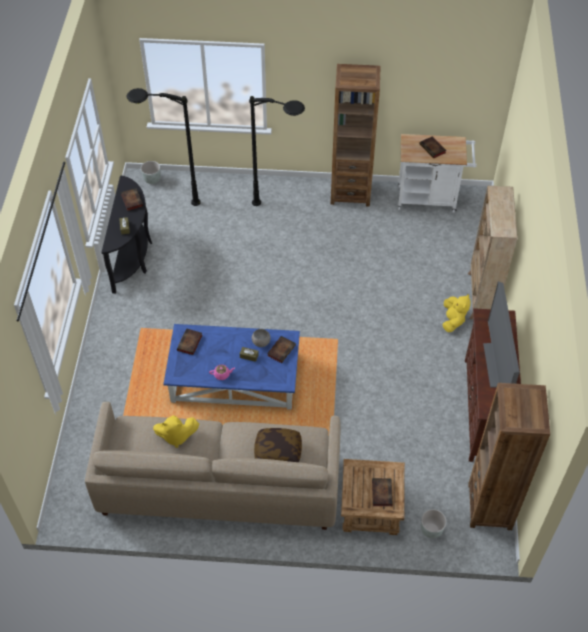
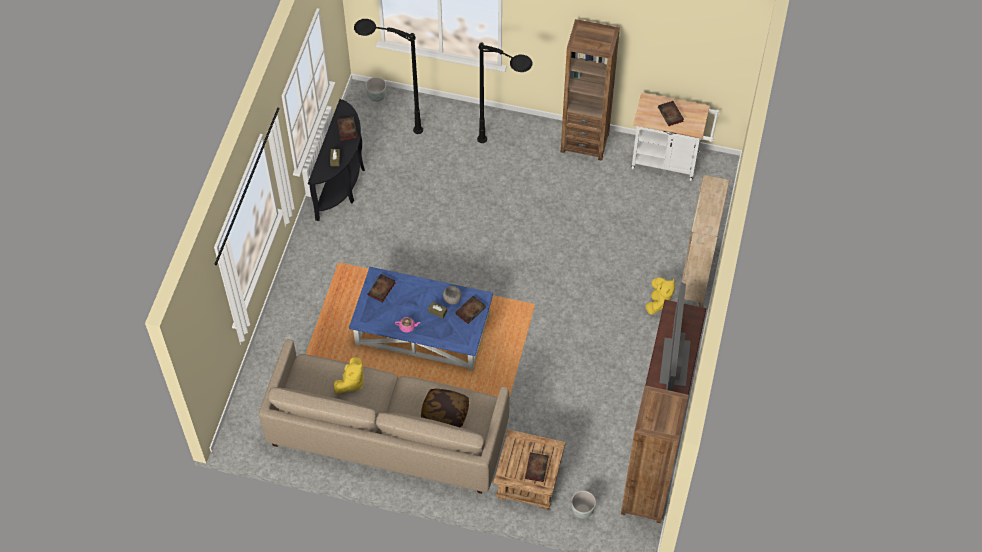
camera: 10 degrees right, 5 degrees up
(176, 436) = (351, 382): yellow plush toy -> yellow plush toy turned 60 degrees counterclockwise

